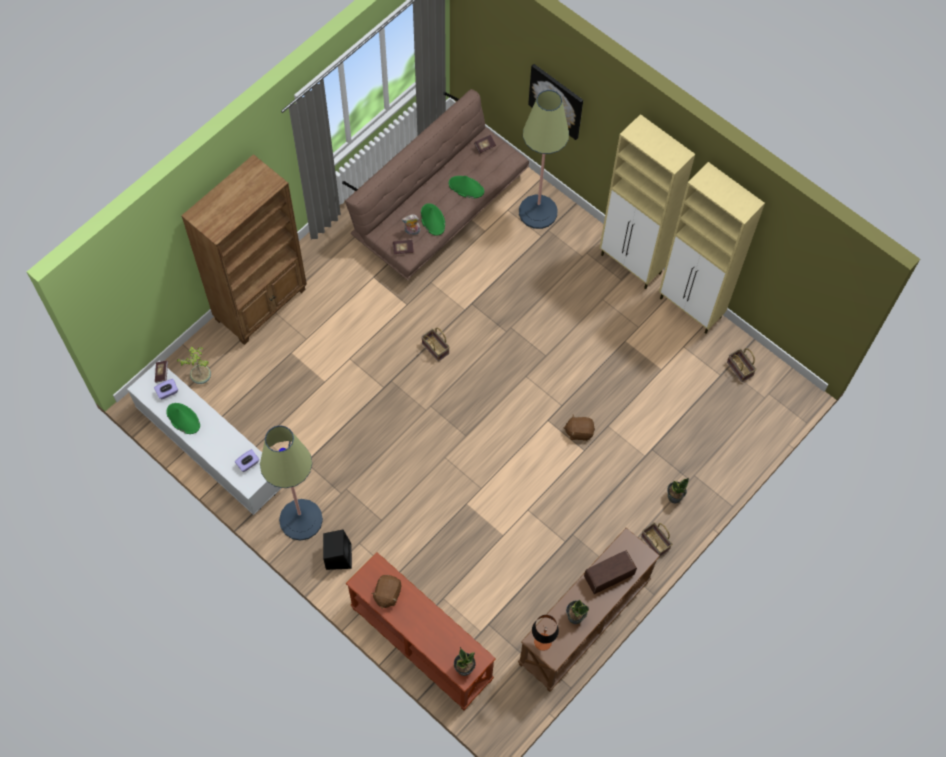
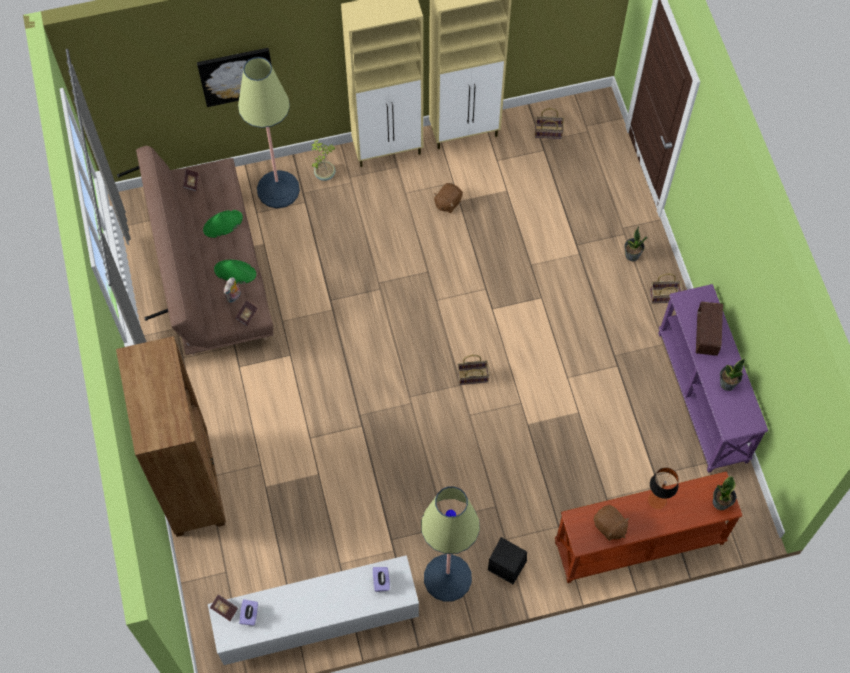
camera: 55 degrees left, 0 degrees up
(183, 418) = (289, 616): green hat -> none
(201, 376) = (230, 585): potted plant -> potted plant (324, 174)
(436, 349) = (355, 357): basket -> basket (473, 376)
(542, 642) = (735, 423): table lamp -> table lamp (657, 500)
(579, 431) = (521, 290): brown plush toy -> brown plush toy (447, 202)
(584, 624) = (703, 397): brown console table -> purple console table

